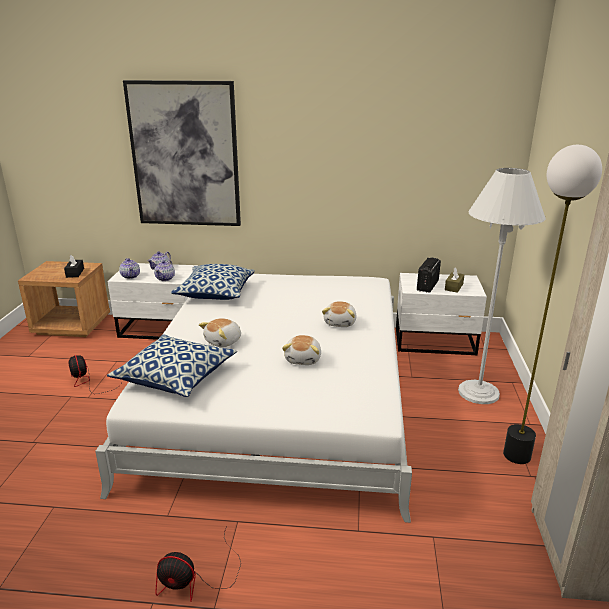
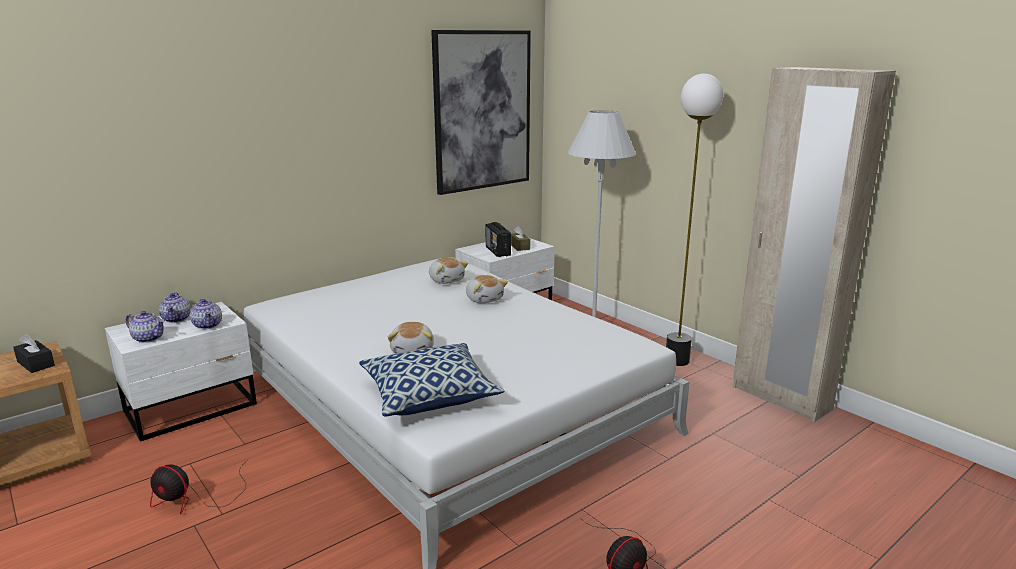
camera: 45 degrees left, 5 degrees down
(185, 155) = (191, 147): picture -> picture (482, 111)
(215, 292) = (303, 318): pillow -> none
(303, 359) = (512, 334): plush toy -> plush toy (446, 280)

